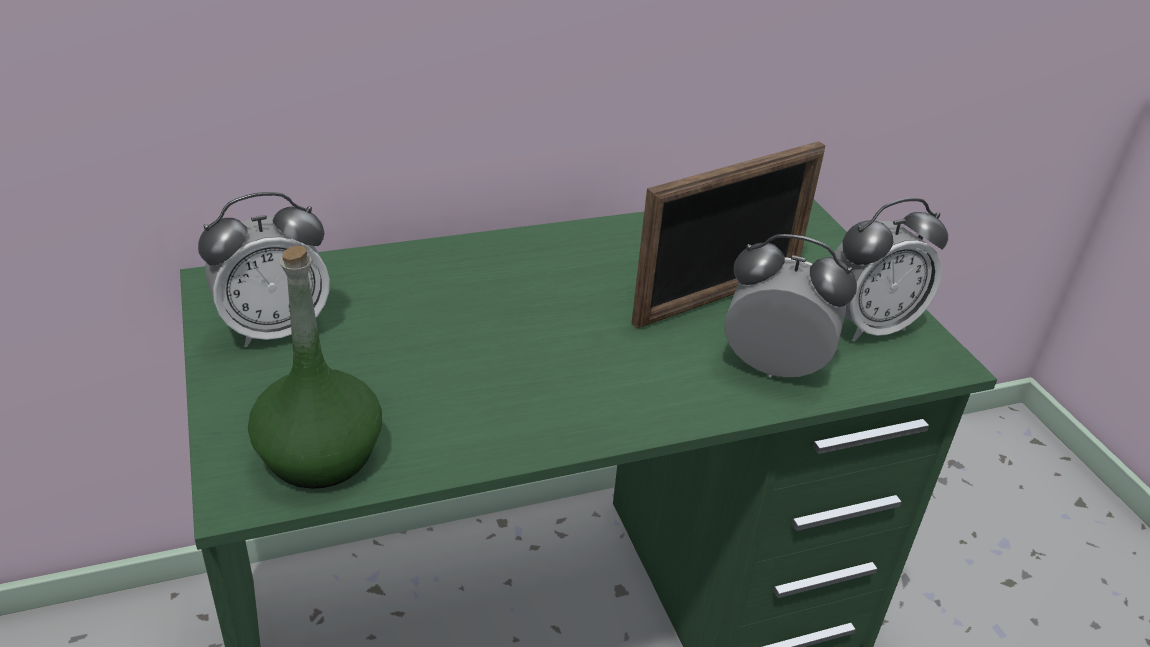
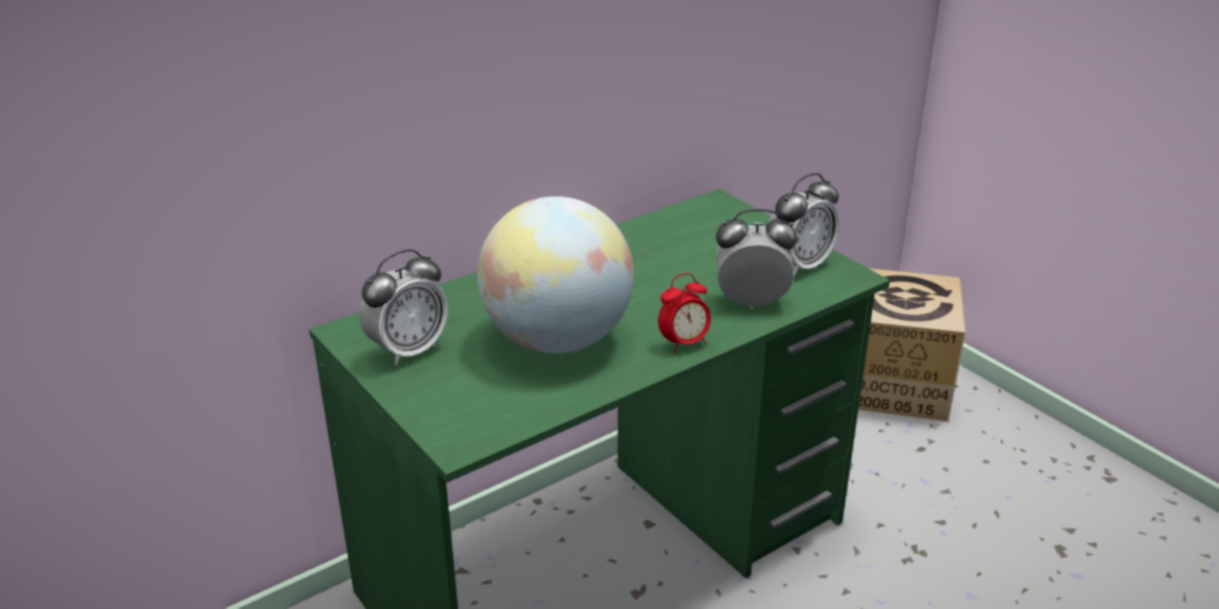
camera: 15 degrees left, 5 degrees down
(320, 456) = (493, 414): green bottle -> none
(474, 361) = (557, 340): none -> globe
(645, 410) = (684, 343): none -> alarm clock
(718, 297) = (695, 268): picture frame -> none
(999, 482) = (893, 384): none -> cardboard box

